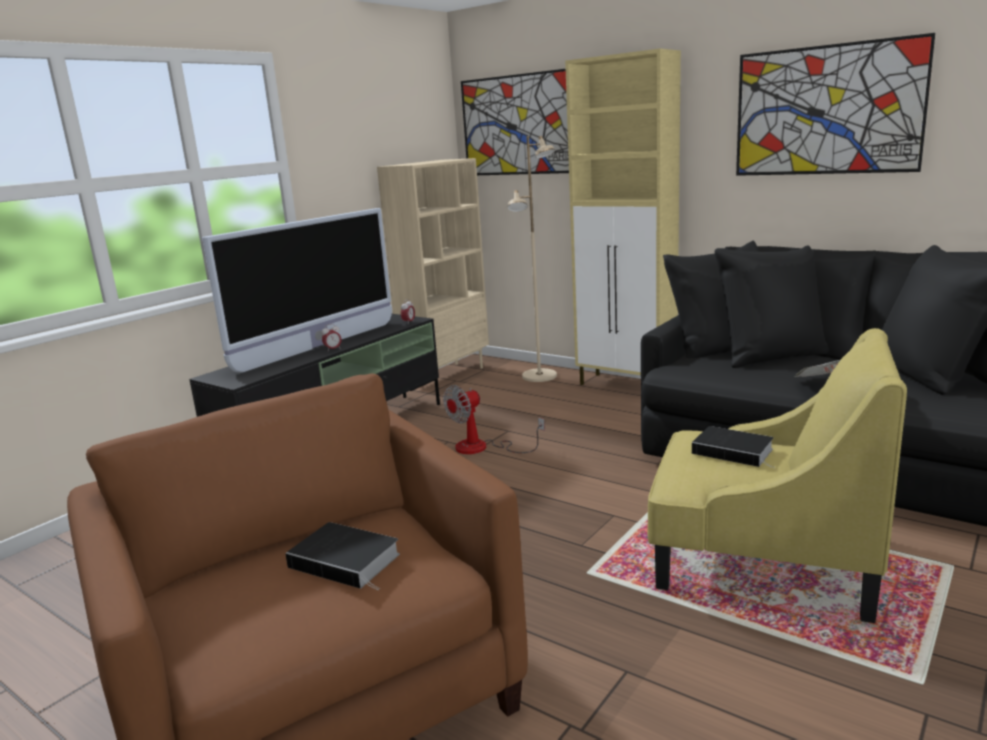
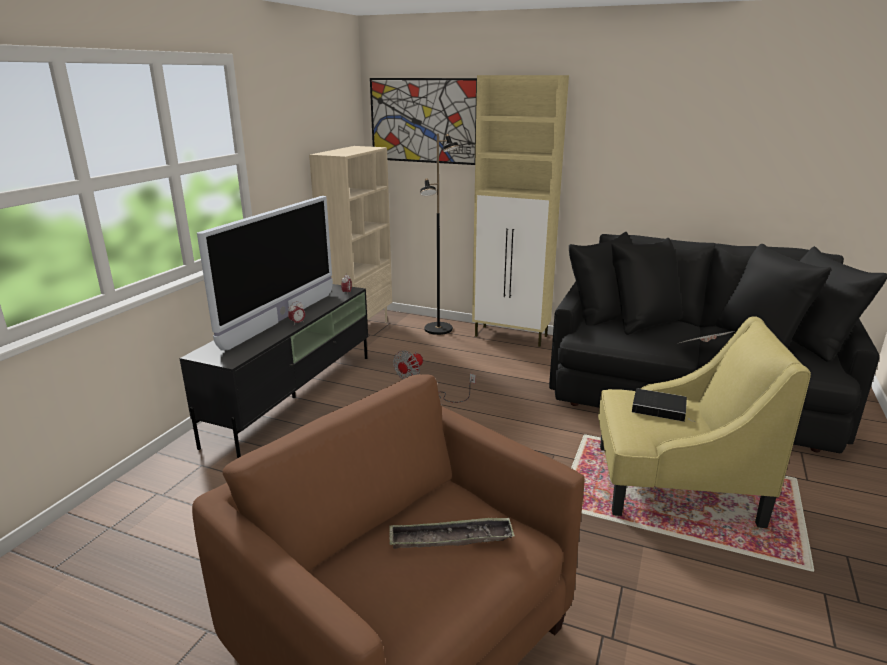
camera: 15 degrees left, 5 degrees up
(347, 561) = (450, 539): book -> tray
(540, 376) = (439, 329): beige floor lamp -> black floor lamp
(826, 110) = (680, 134): picture -> none

